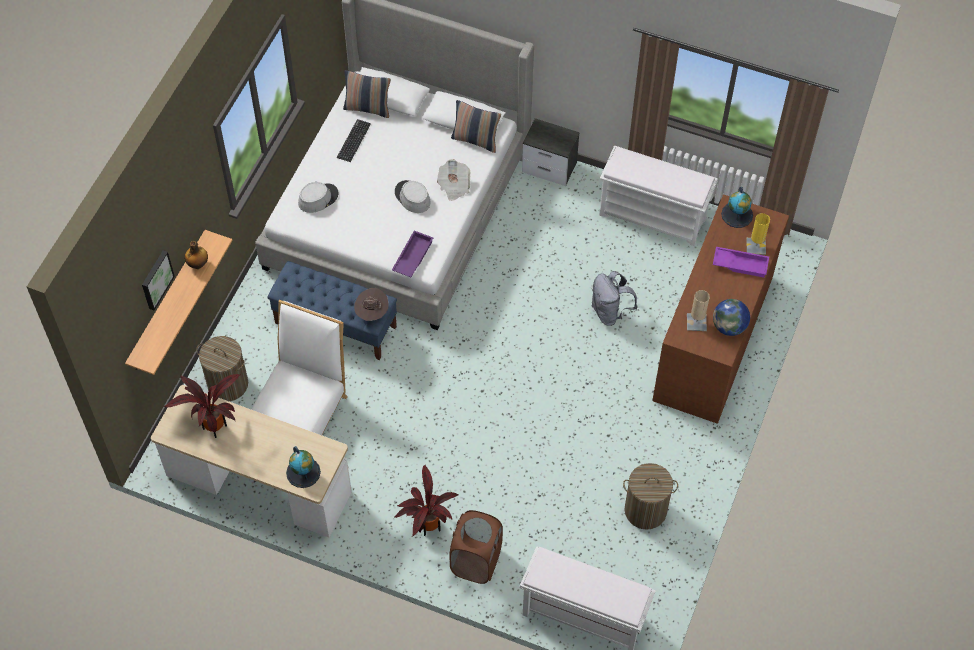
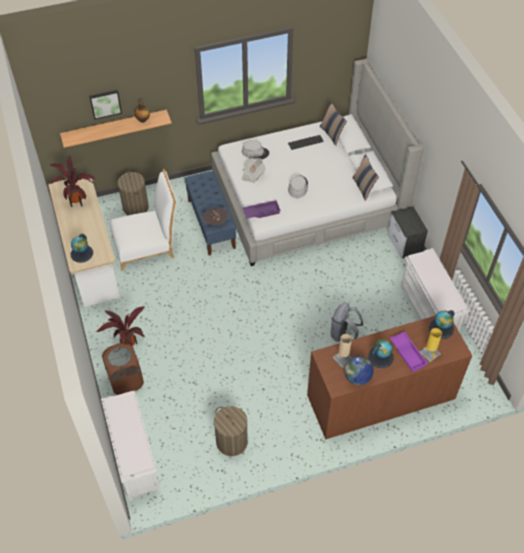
camera: 50 degrees right, 5 degrees down
(454, 186) = (324, 199): newspaper -> newspaper (252, 175)
(723, 289) = (380, 357): none -> globe

